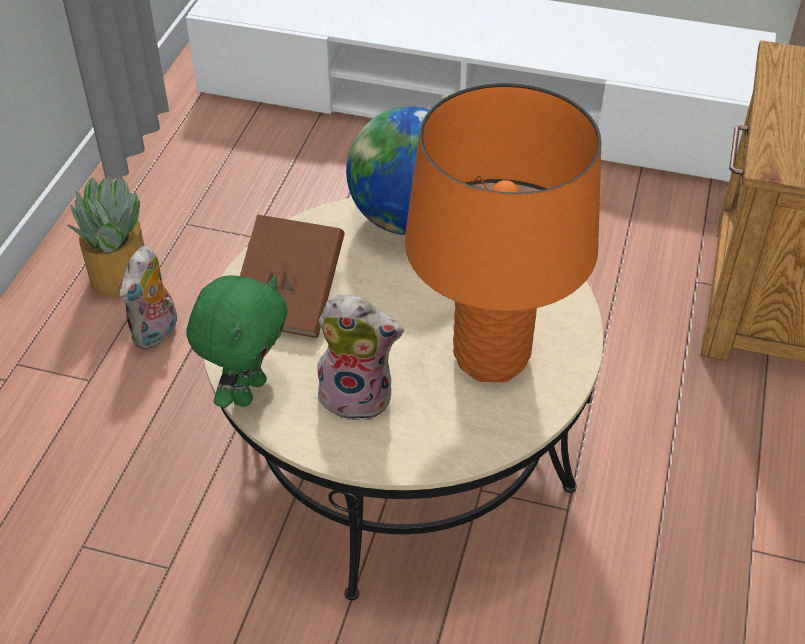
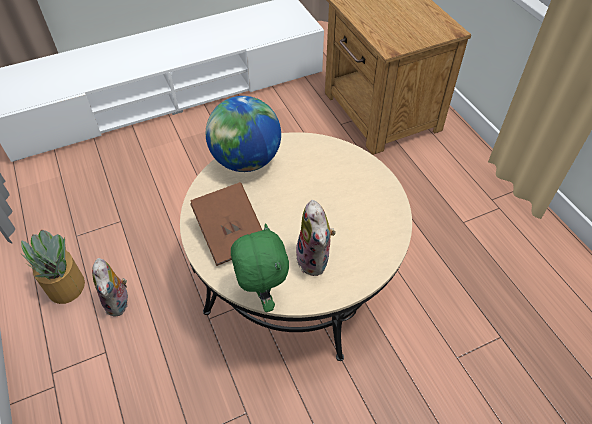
camera: 40 degrees left, 5 degrees up
(358, 396) = (315, 260): plush toy -> plush toy turned 105 degrees clockwise
(490, 357) = (351, 203): orange table lamp -> none

